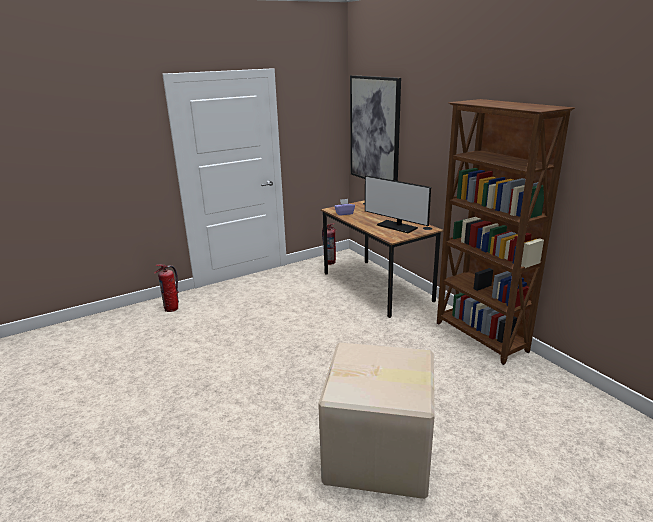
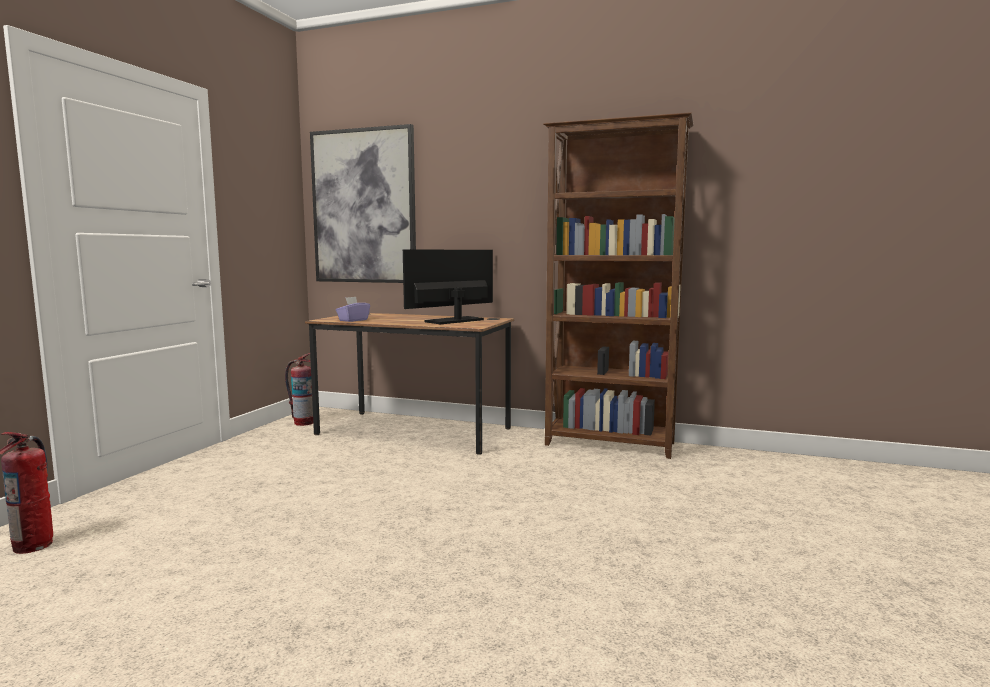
camera: 40 degrees left, 15 degrees down
(379, 455) = (710, 588): cardboard box -> none
(397, 227) = (454, 321): monitor -> monitor turned 135 degrees clockwise

